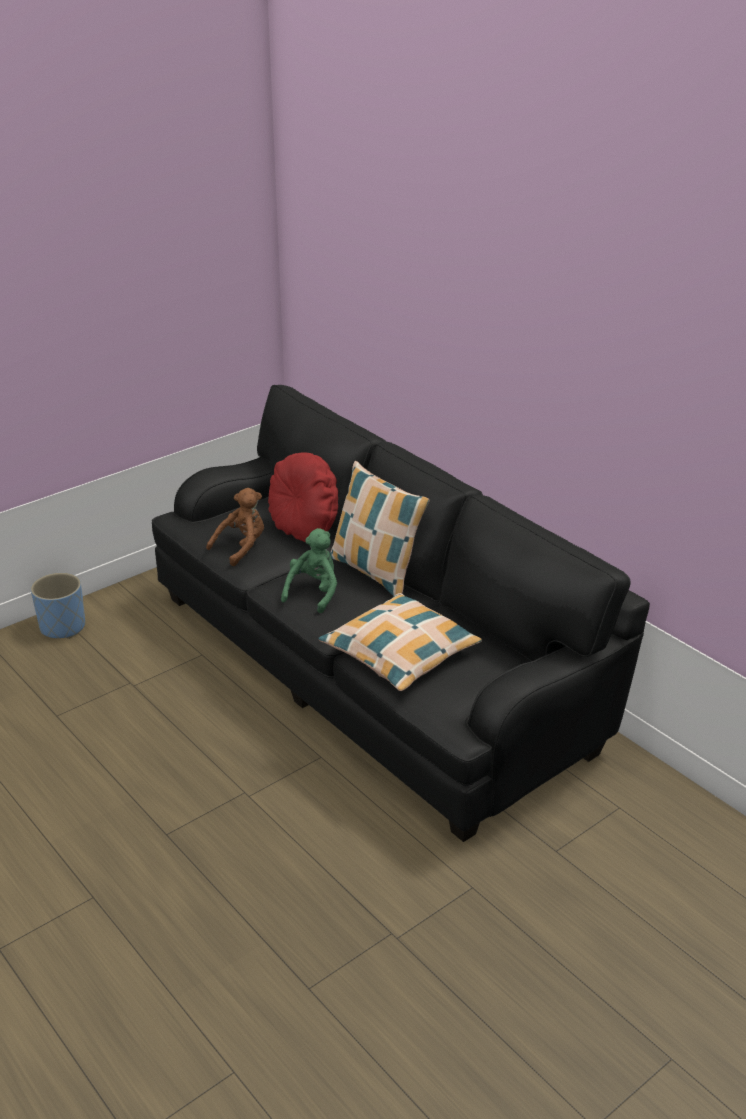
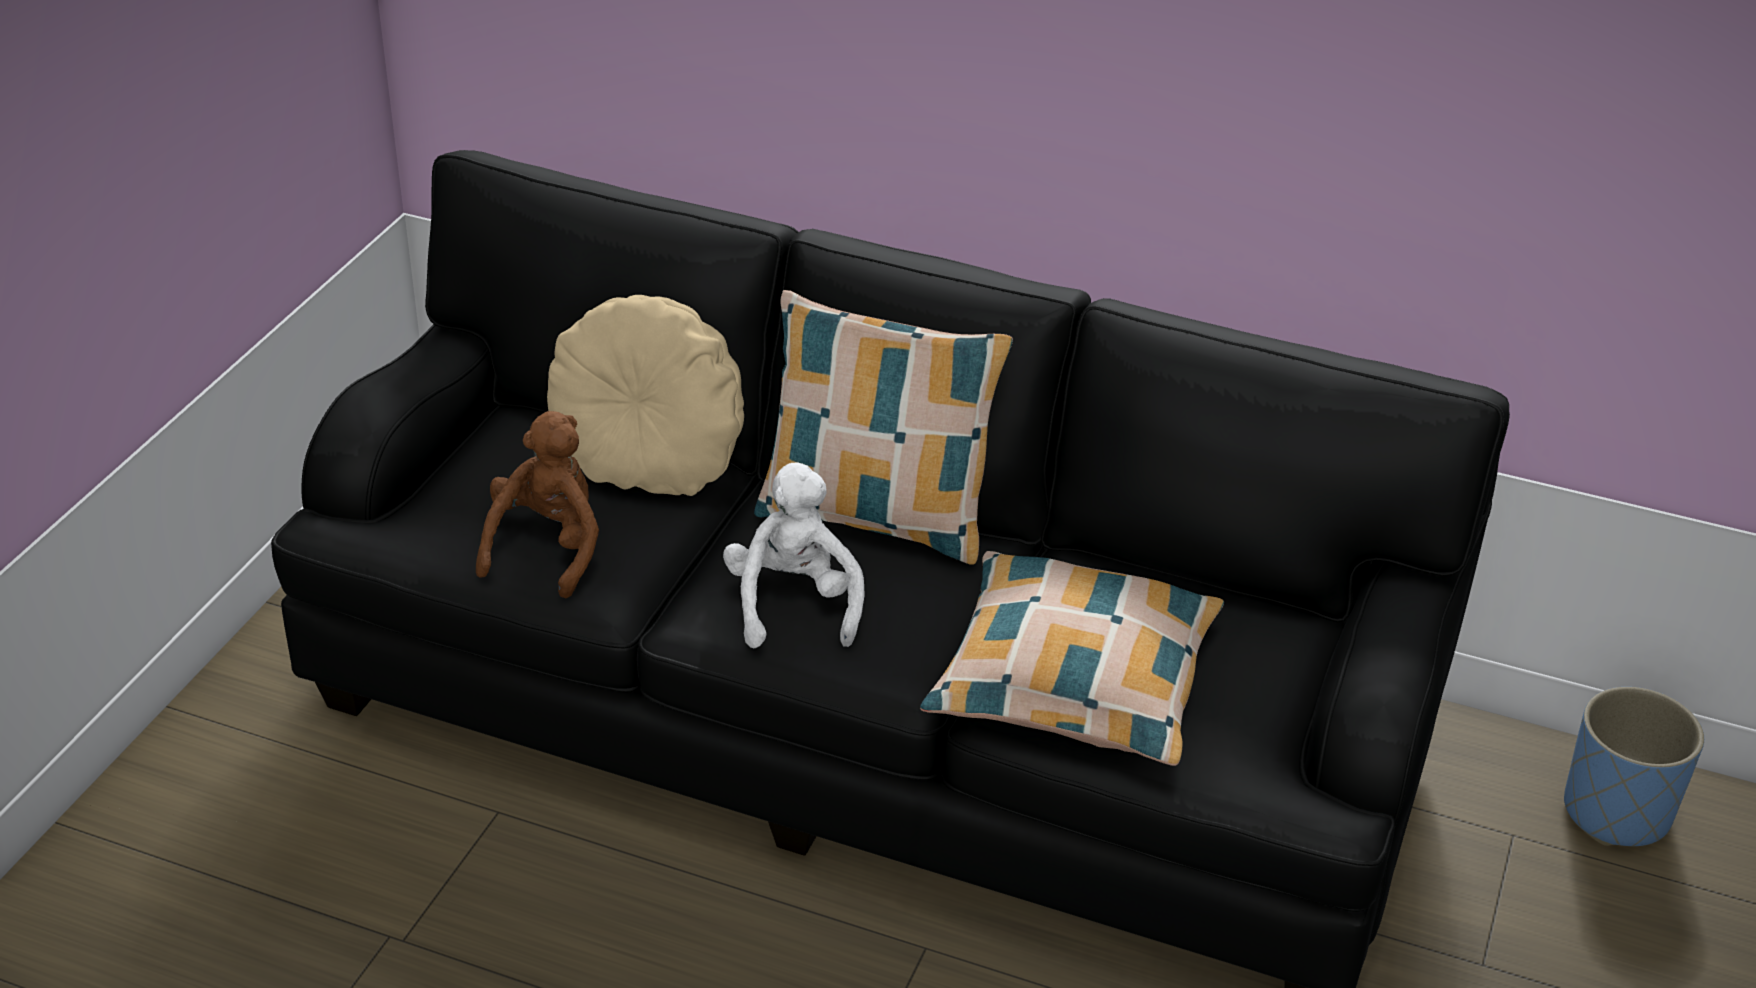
camera: 30 degrees left, 5 degrees up
(63, 627) = (119, 860): blue planter -> blue planter (1616, 812)
(304, 532) = (649, 471): red pillow -> beige pillow
(314, 592) = (793, 604): green plush toy -> white plush toy

